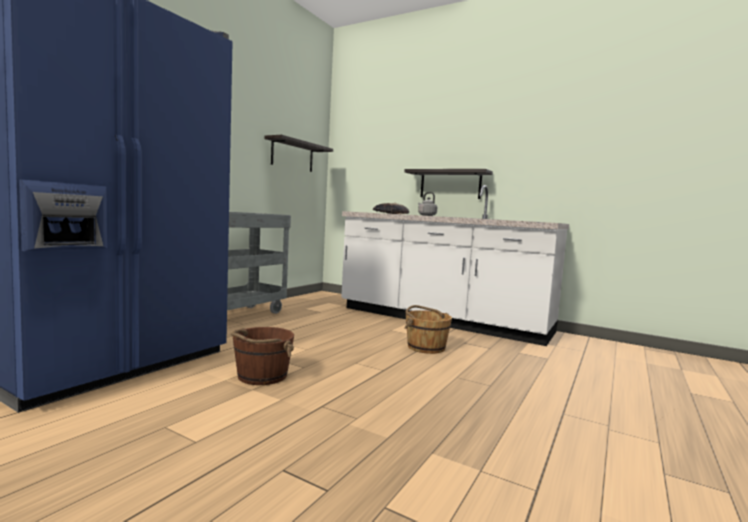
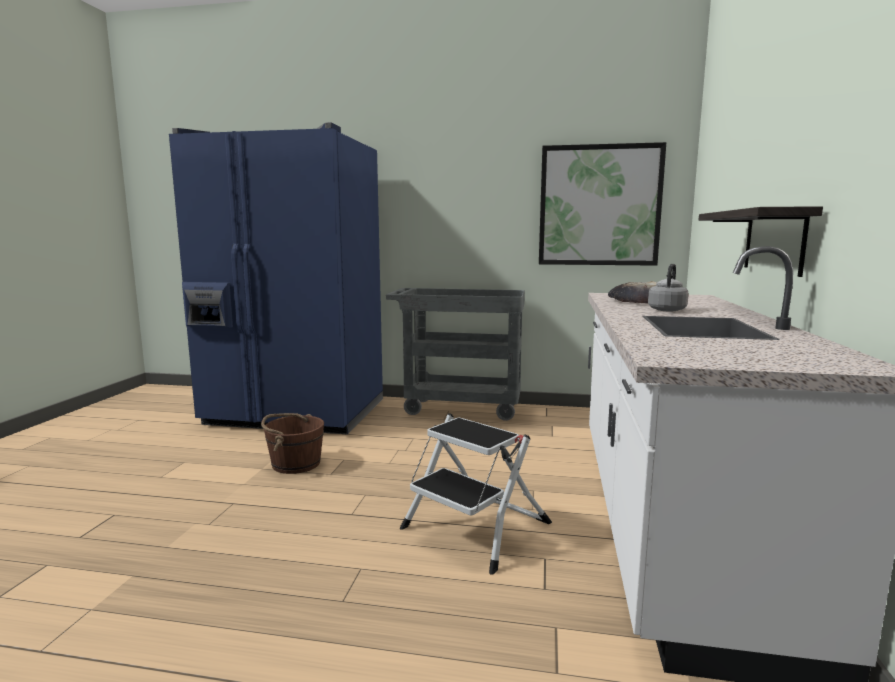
camera: 70 degrees right, 5 degrees up
(292, 155) = (599, 205): shelf -> picture
(425, 347) = (477, 527): brown bucket -> step ladder

